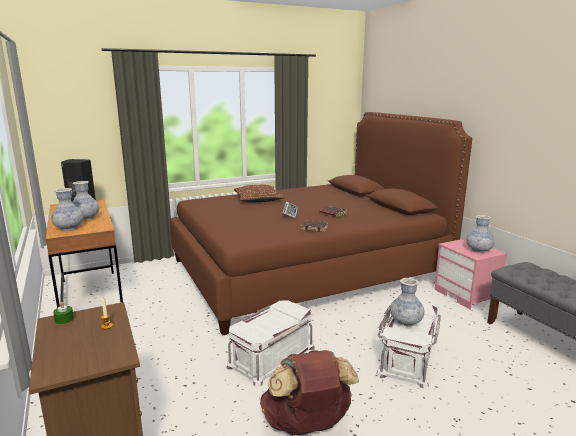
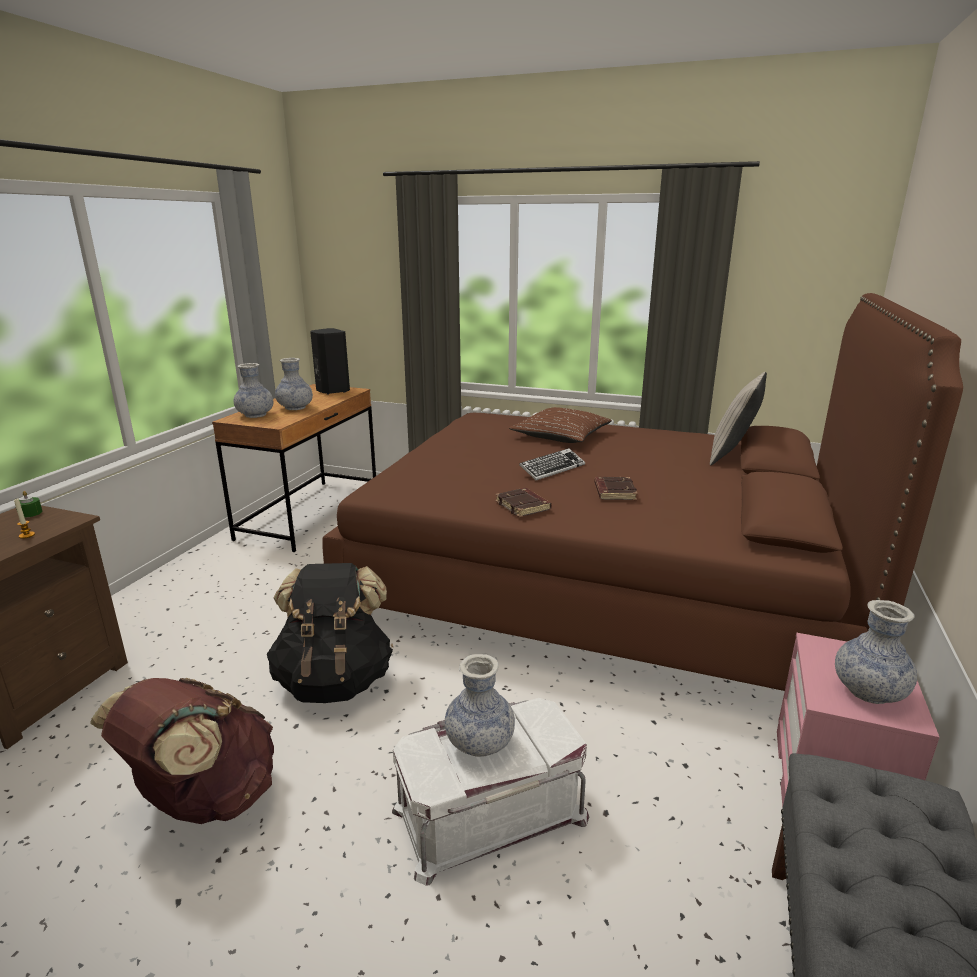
camera: 45 degrees right, 5 degrees up
(271, 356) = (335, 680): white storage box -> black backpack
(337, 191) = (733, 454): none -> beige pillow

